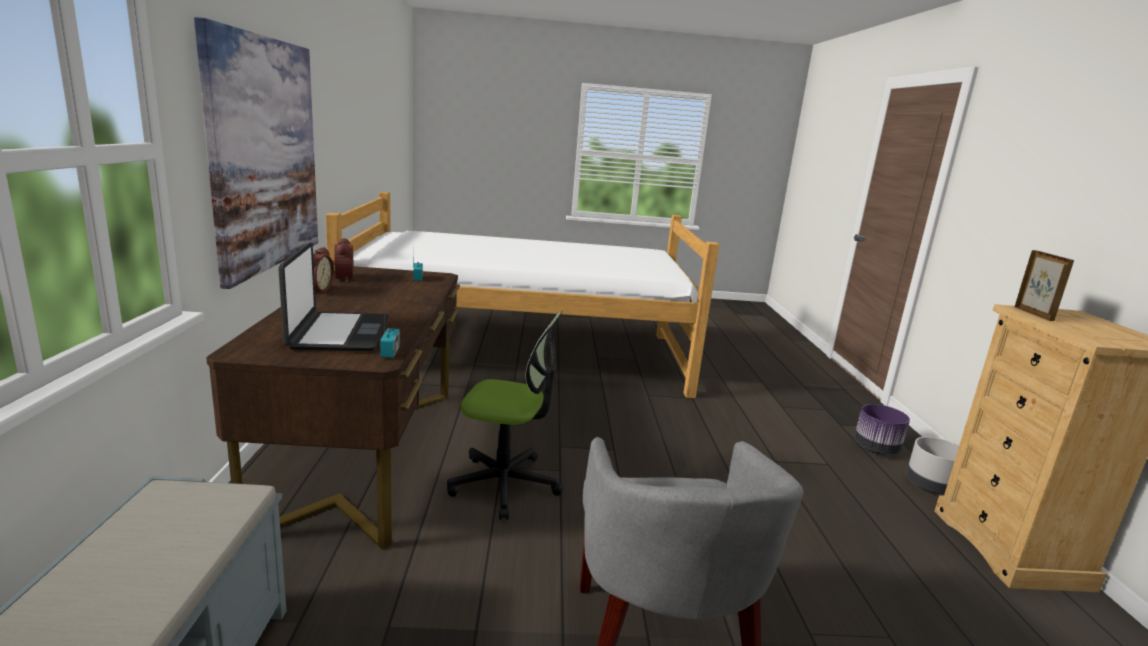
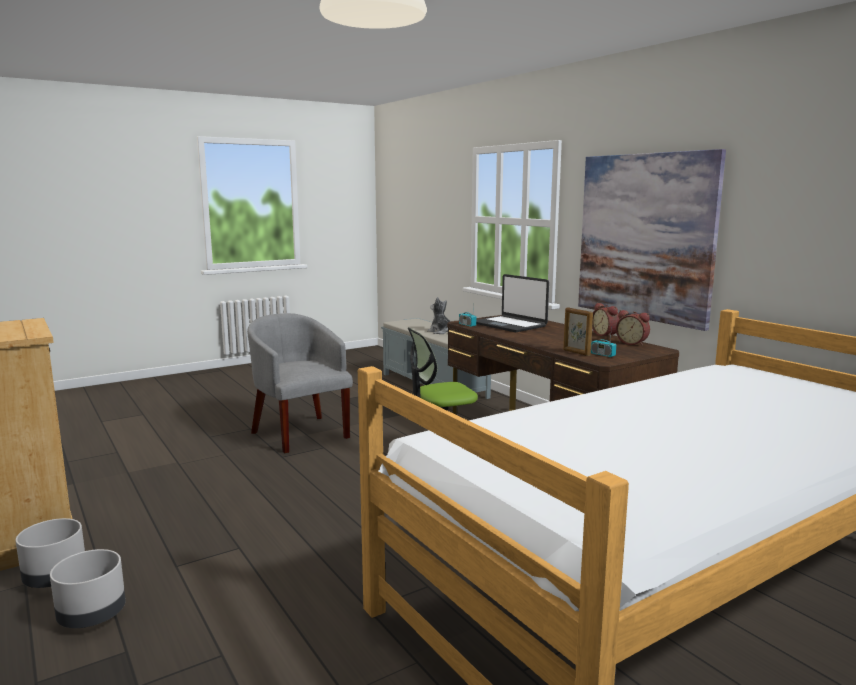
camera: 150 degrees right, 5 degrees down
(124, 575) = (441, 332): none -> plush toy
(876, 449) = (91, 617): purple planter -> grey planter
(1034, 314) = (30, 333): picture frame -> picture frame (576, 352)

